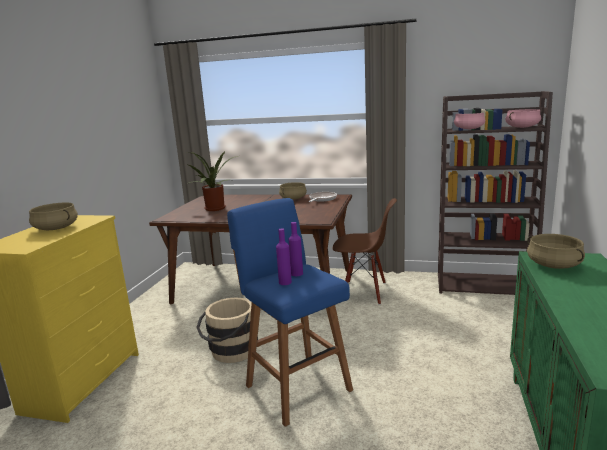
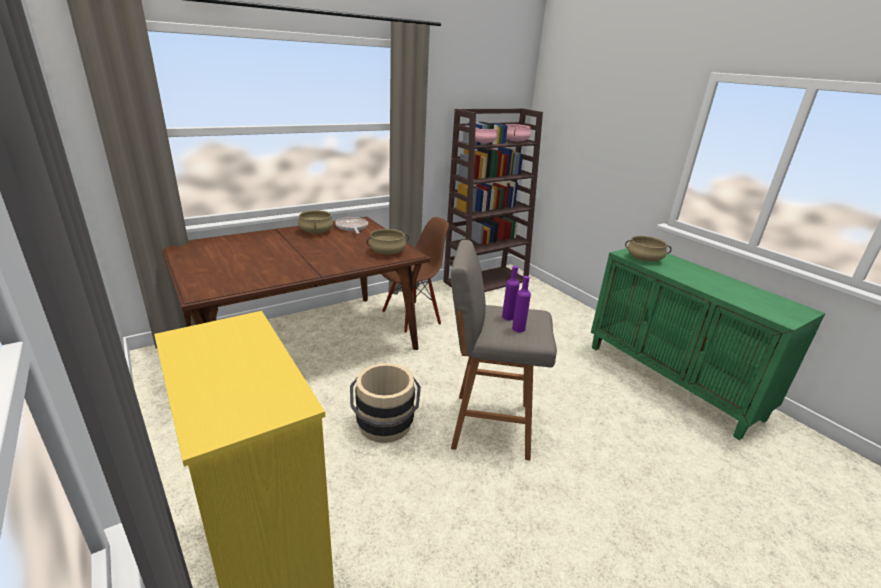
camera: 50 degrees left, 10 degrees up
(55, 228) = (229, 359): beige cooking pot -> beige cooking pot (387, 252)
(215, 209) = (245, 264): potted plant -> none
(296, 386) = (487, 425): blue stool -> grey stool

